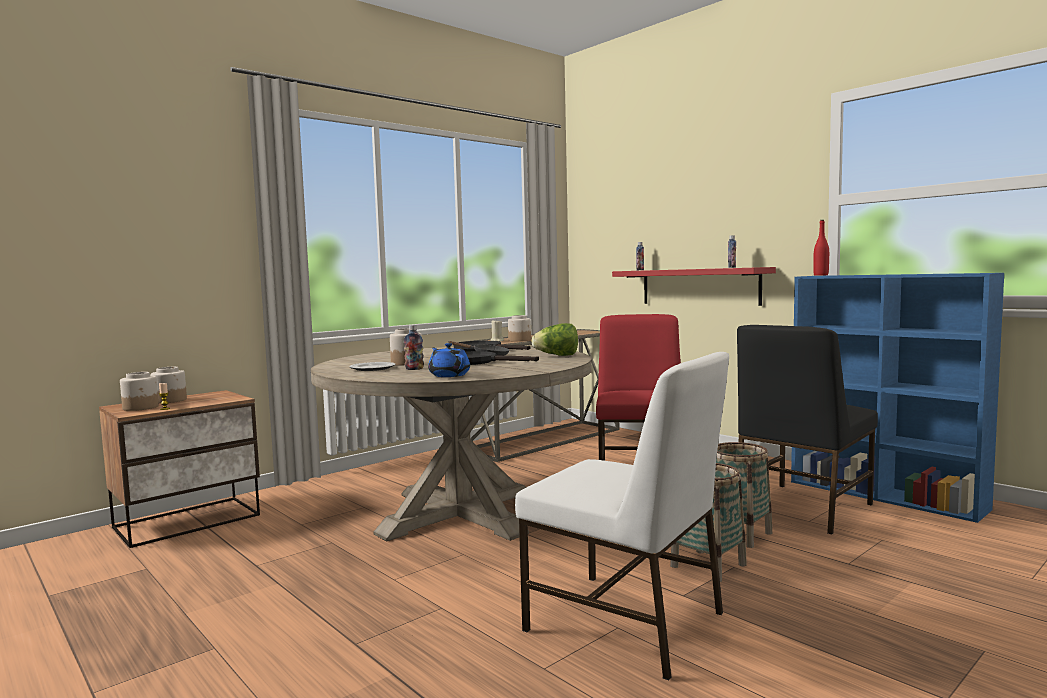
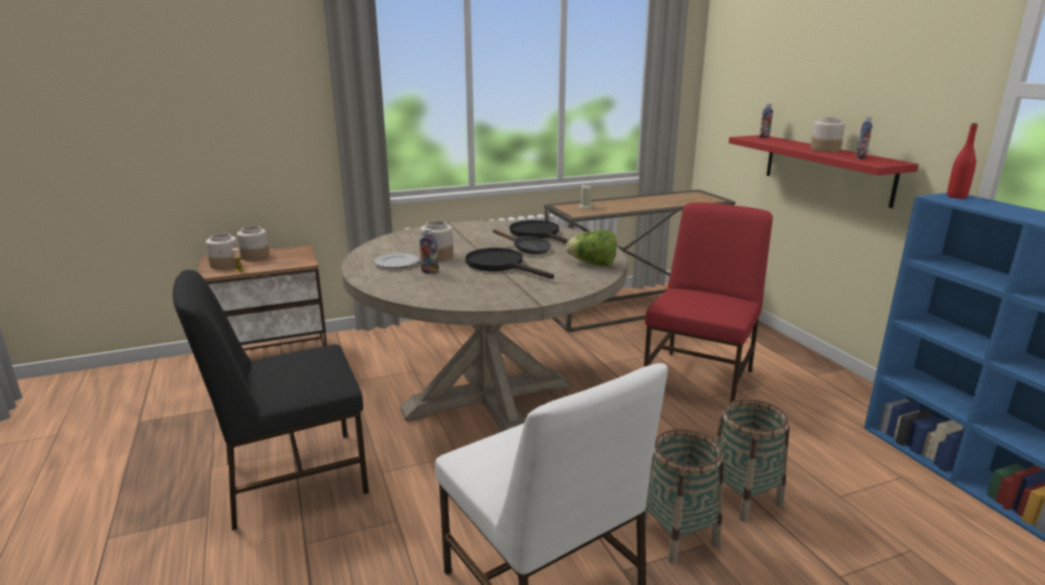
camera: 20 degrees right, 15 degrees up
(449, 375) = (443, 294): blue teapot -> none
(520, 340) = (608, 210): jar -> jar (825, 150)
(801, 508) = (846, 473): black chair -> black chair (292, 477)

